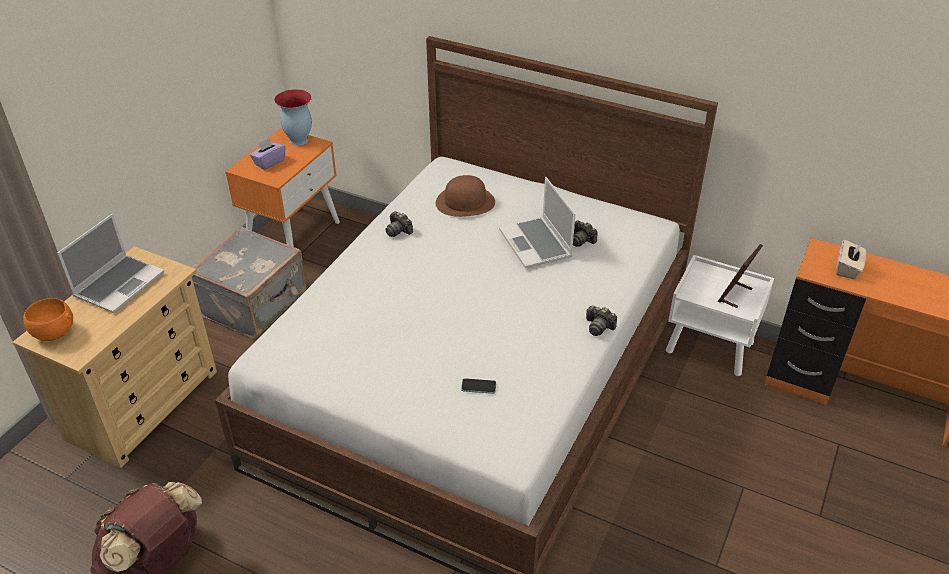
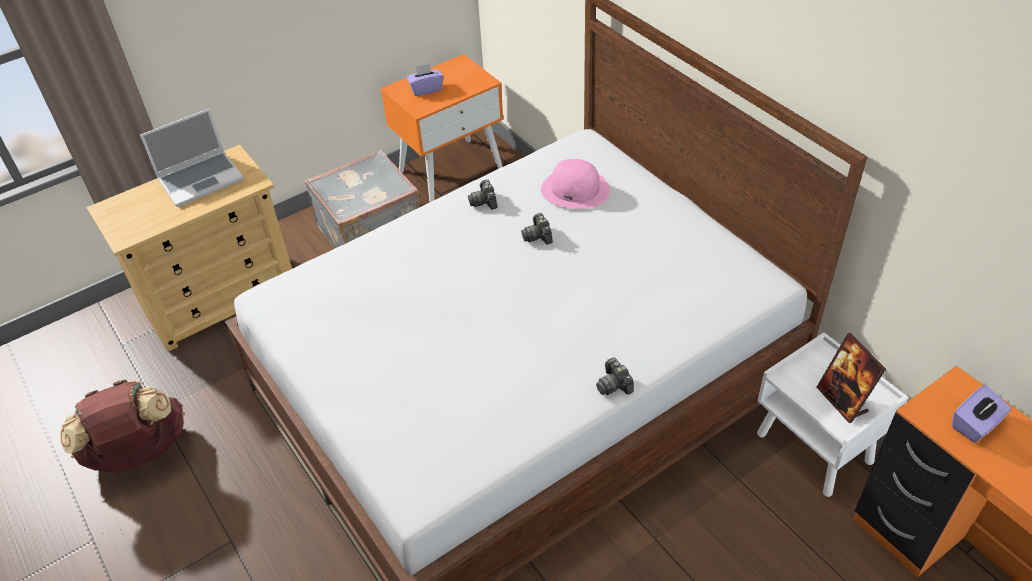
camera: 30 degrees right, 5 degrees up
(53, 333) = (120, 210): orange bowl -> none
(298, 141) = (469, 73): vase -> none
(465, 202) = (575, 189): brown hat -> pink hat
(478, 387) = (438, 405): phone -> none
(536, 244) = (616, 263): laptop -> none
(581, 240) = (670, 274): camera -> camera (538, 236)
(735, 295) = (842, 400): picture frame -> picture frame turned 90 degrees counterclockwise
(847, 269) = (975, 425): beige tissue box -> purple tissue box

